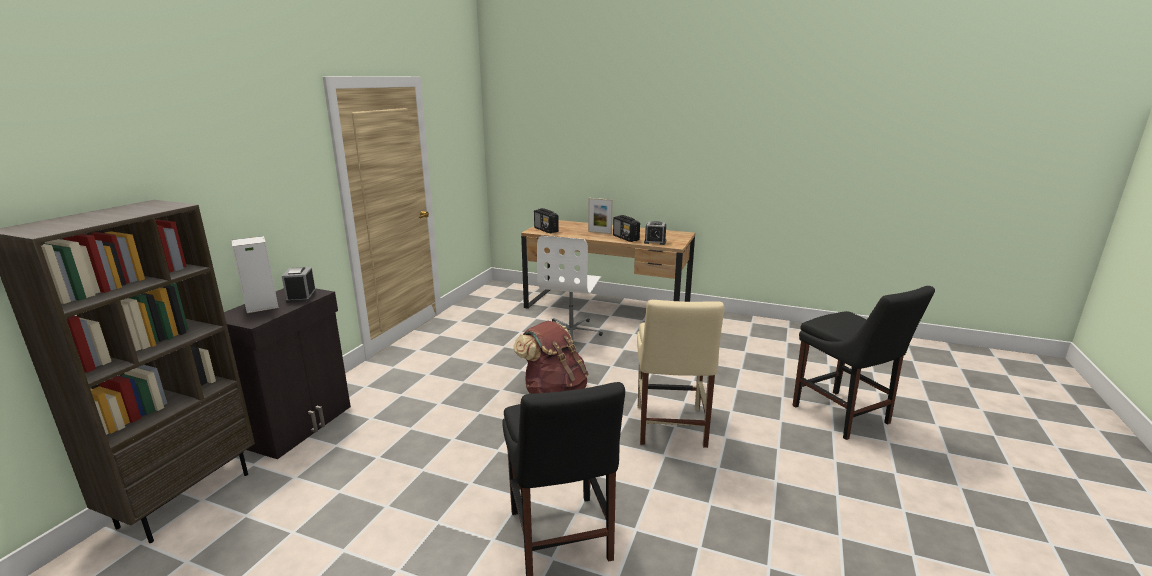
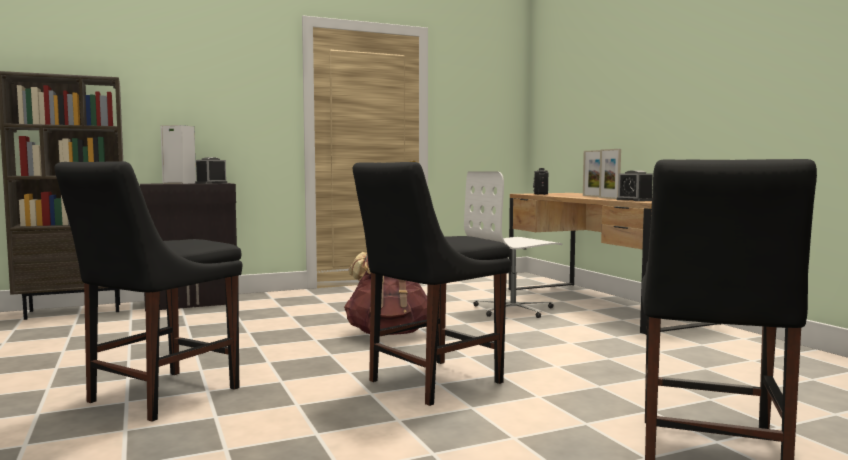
camera: 45 degrees right, 15 degrees down
(626, 238) = (609, 198): radio -> picture frame
(670, 428) = (429, 382): beige chair -> black chair

